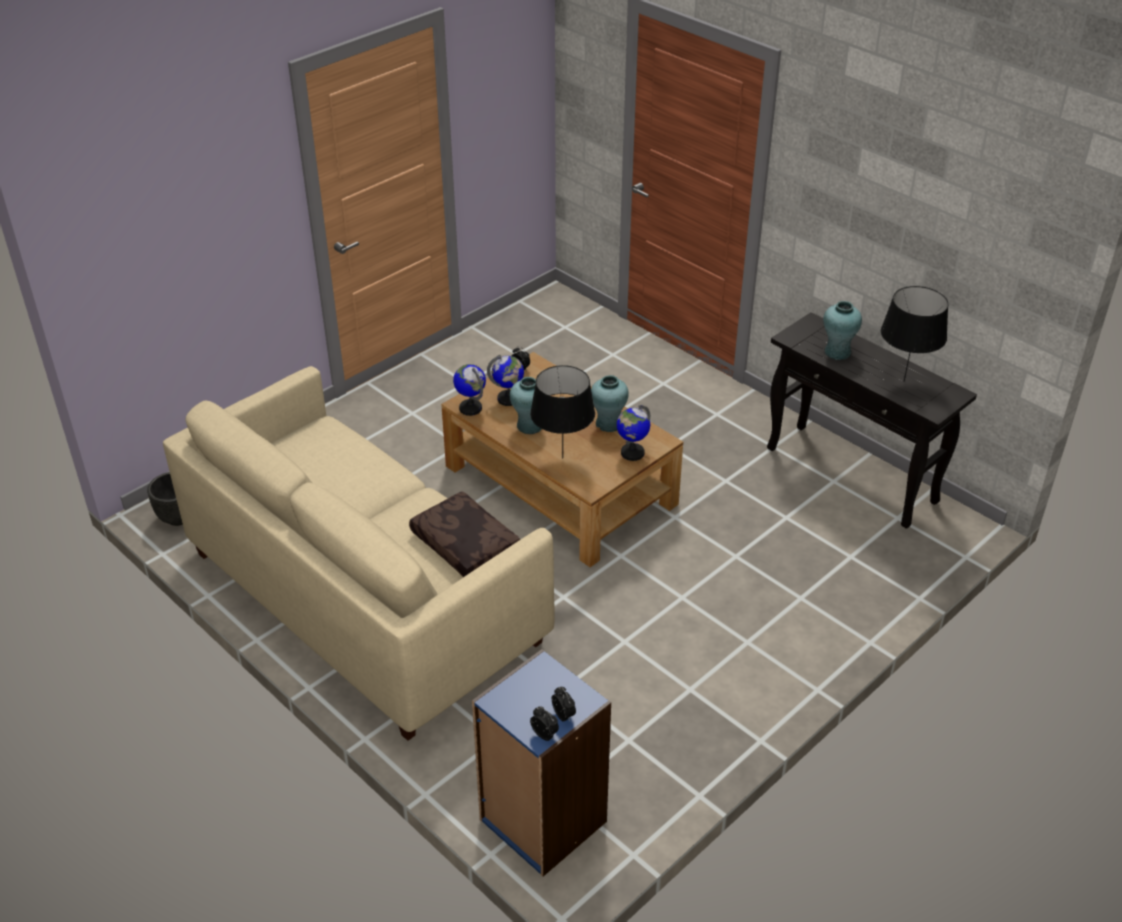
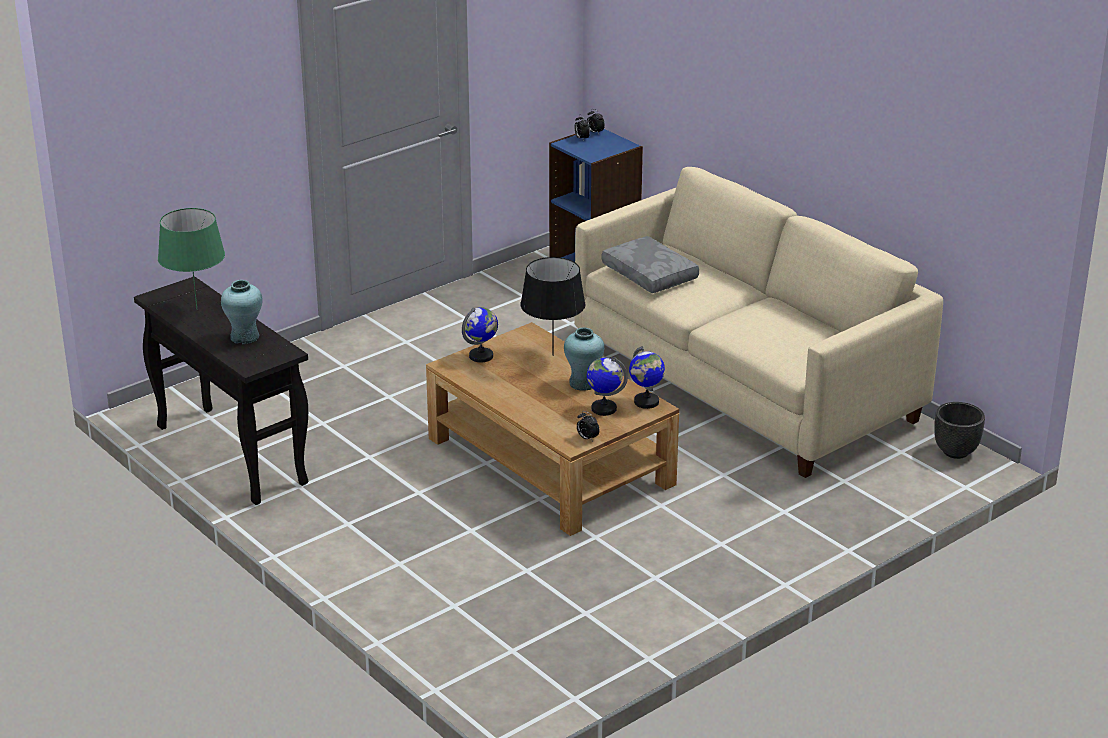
camera: 175 degrees left, 10 degrees down
(463, 544) = (651, 274): brown pillow -> grey pillow
(609, 424) = (498, 381): turquoise vase -> none
(904, 381) = (196, 309): black table lamp -> green table lamp

